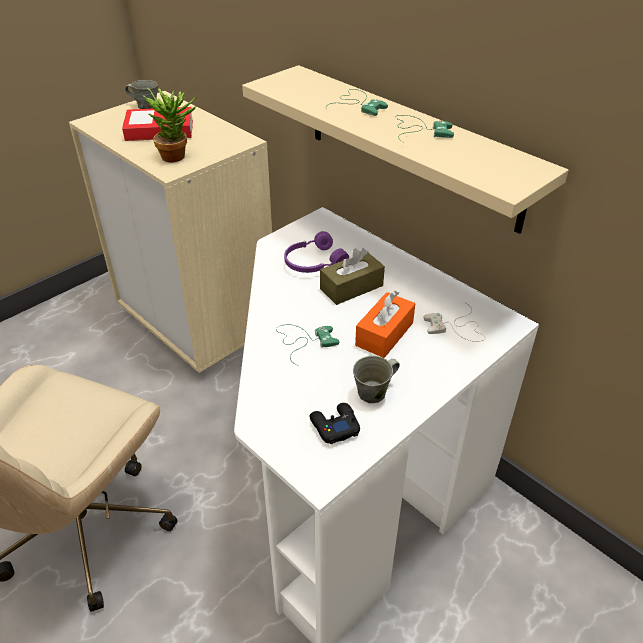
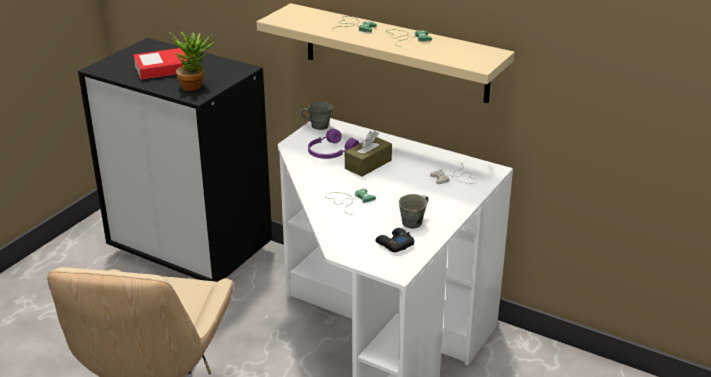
camera: 15 degrees left, 10 degrees down
(146, 106) = (139, 52): grey mug -> grey mug (318, 126)
(198, 324) = (192, 252): beige cabinet -> black cabinet
(384, 334) = (406, 189): orange tissue box -> none

